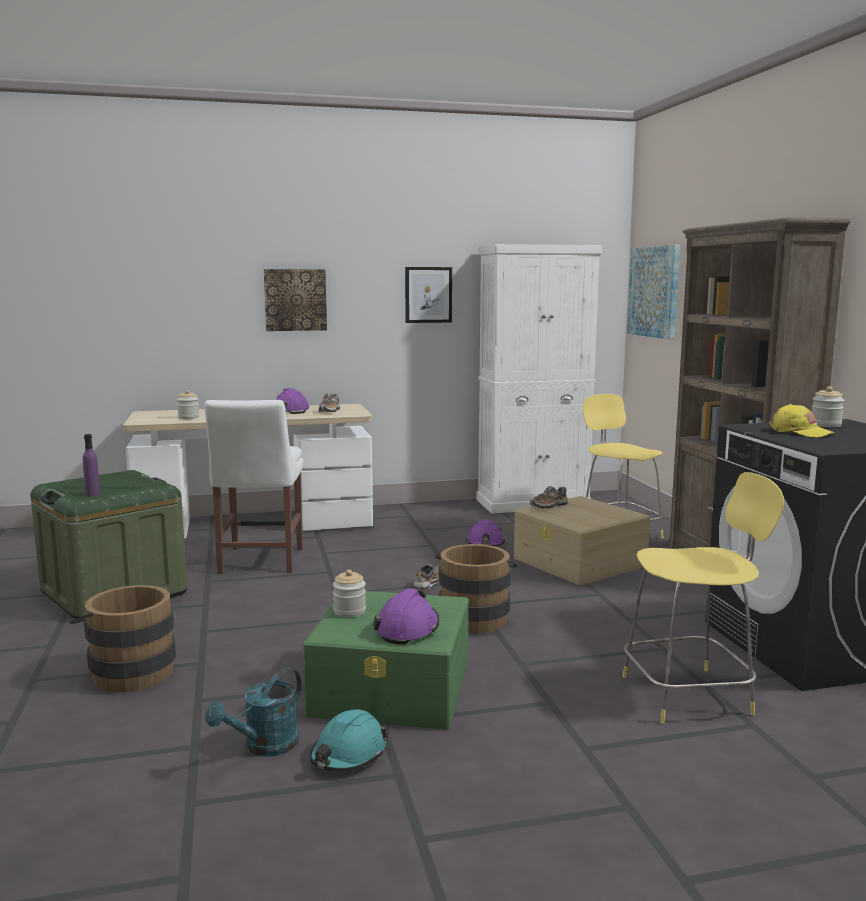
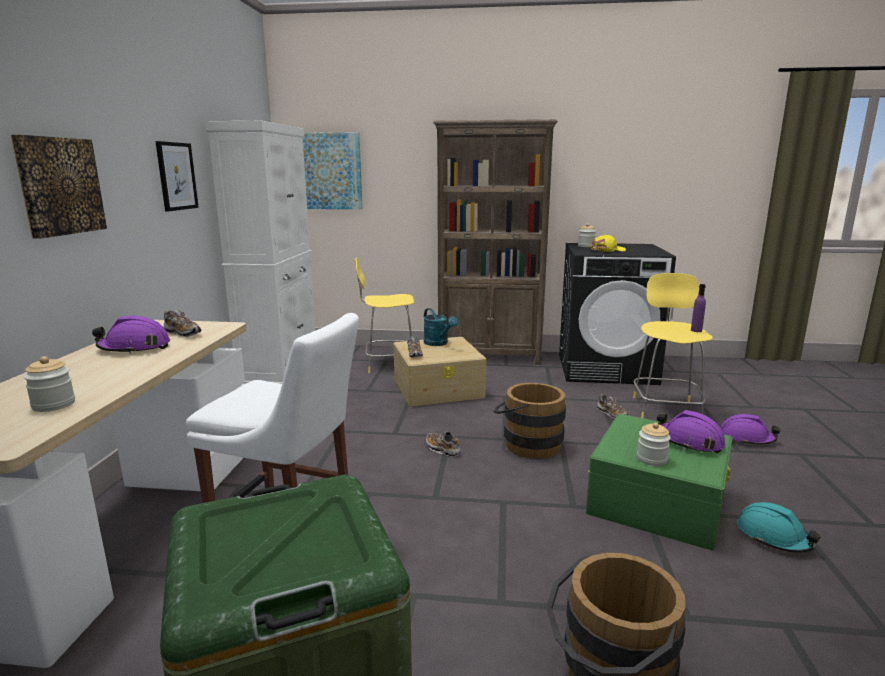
camera: 70 degrees left, 5 degrees up
(92, 494) = (330, 551): purple bottle -> purple bottle (696, 330)
(264, 747) = (774, 579): turquoise watering can -> turquoise watering can (438, 343)
(485, 544) = (364, 409): purple hard hat -> purple hard hat (746, 438)
(619, 657) = (612, 414): none -> shoe

